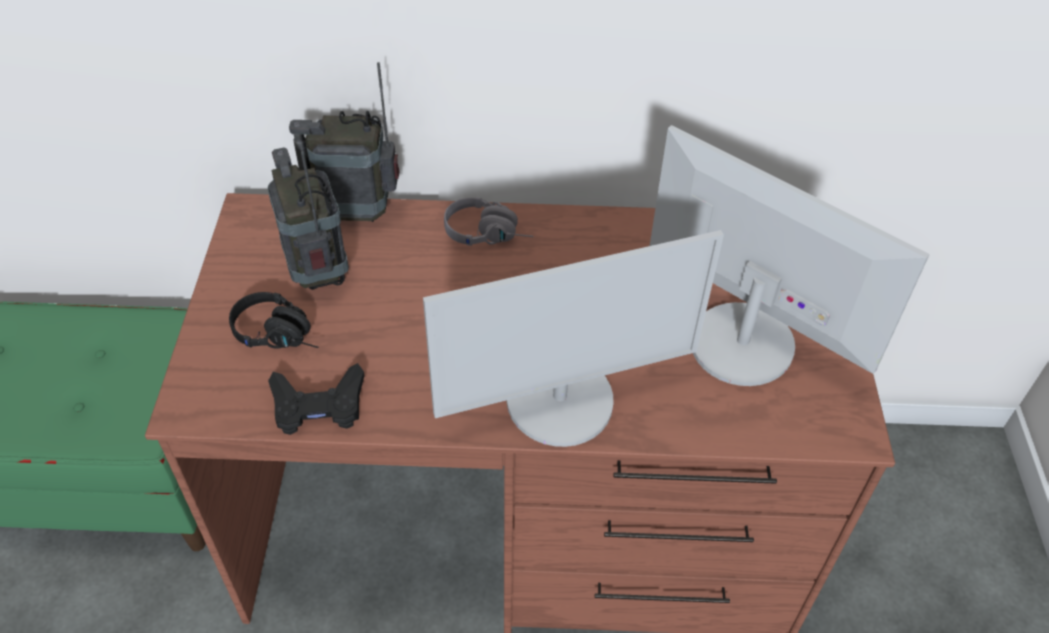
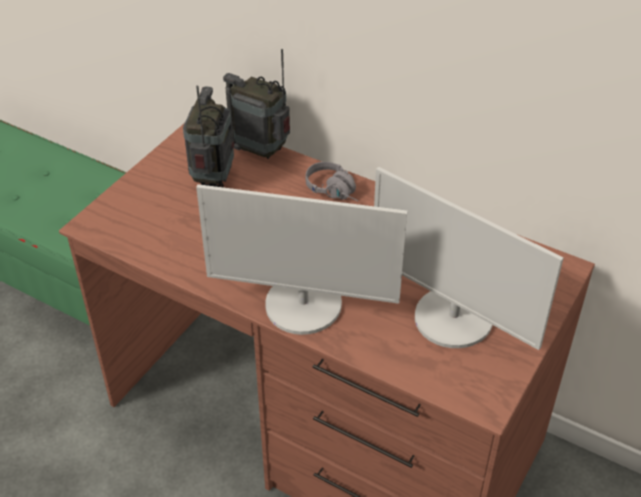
camera: 30 degrees right, 5 degrees down
(281, 335) = (167, 205): black headphones -> none
(318, 405) = (160, 251): black game controller -> none
(742, 343) = (453, 319): monitor -> monitor turned 150 degrees clockwise

